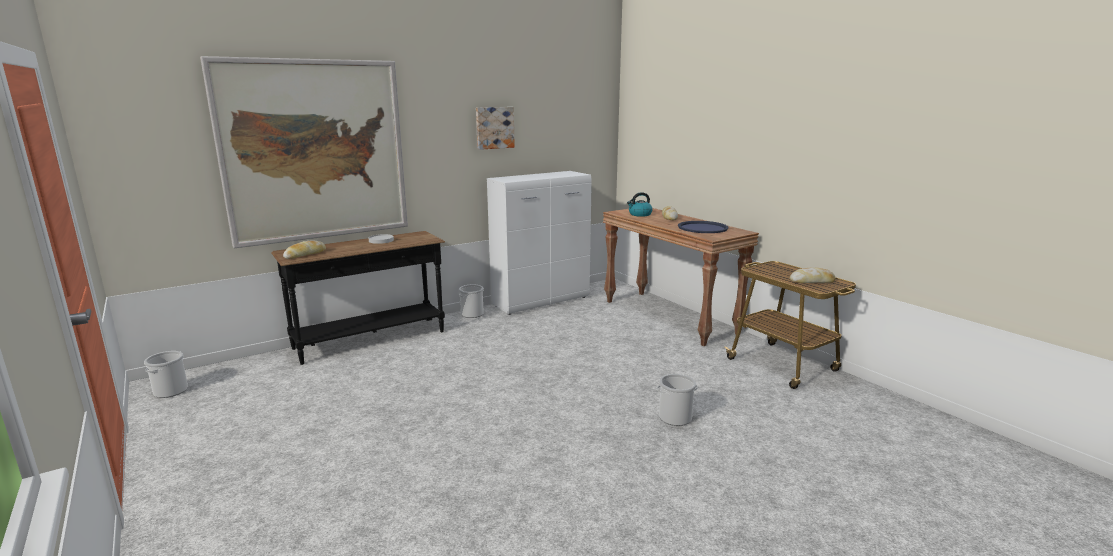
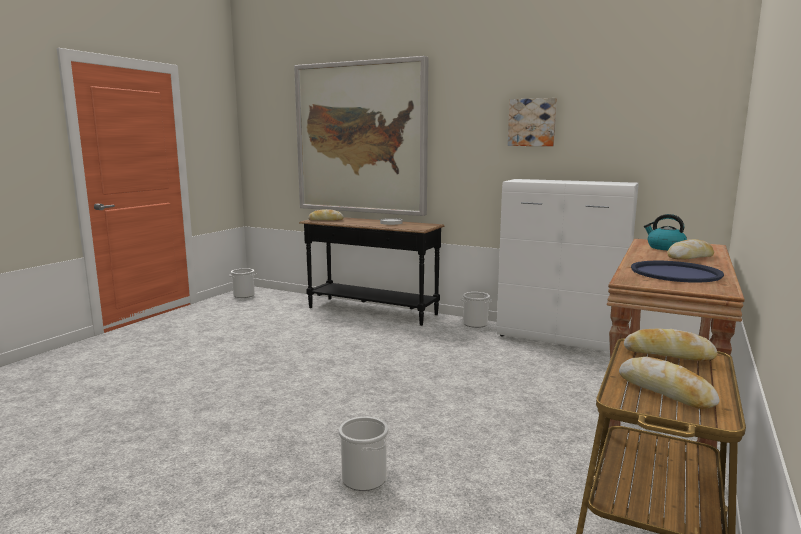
camera: 60 degrees right, 5 degrees down
(769, 268) = (668, 354): none -> bread

